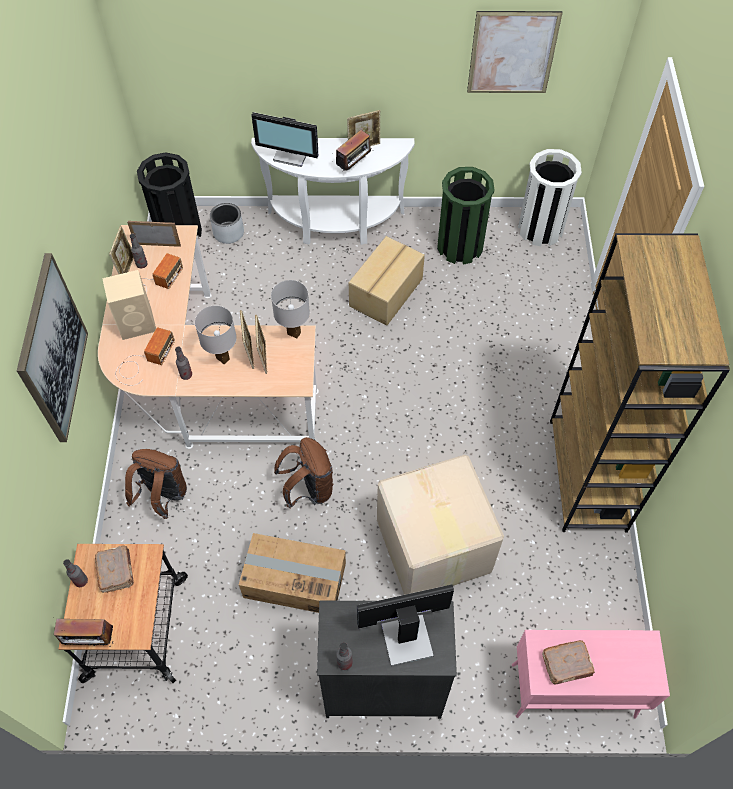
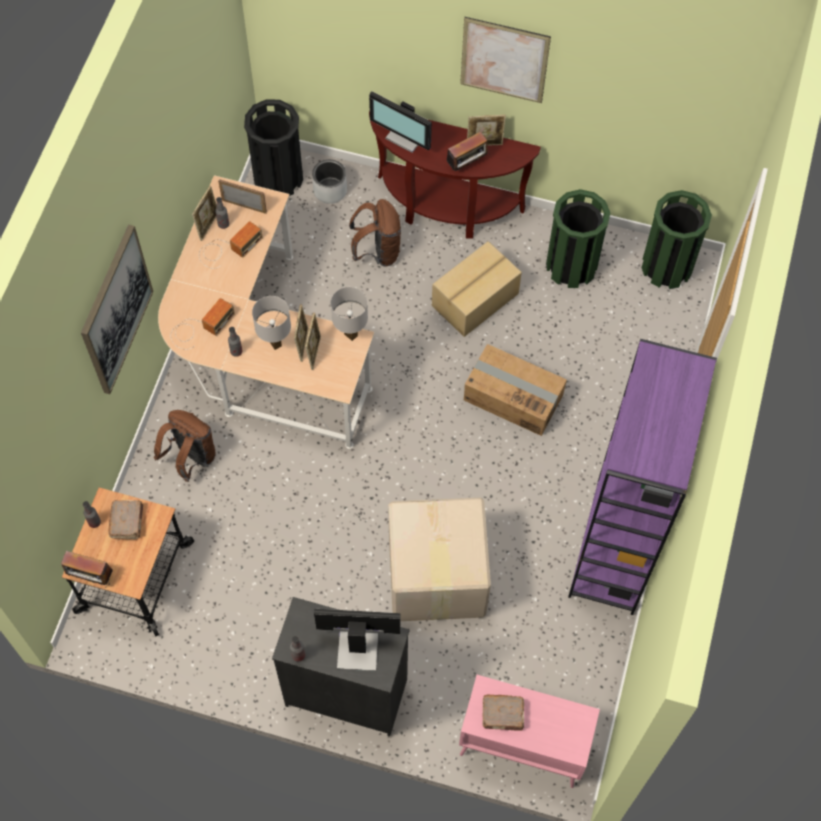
camera: 15 degrees right, 5 degrees up
(138, 323) = (204, 286): beige speaker -> none
(295, 580) = (293, 572): cardboard box -> cardboard box (513, 397)
(308, 489) = (332, 488): brown backpack -> brown backpack (378, 251)
(335, 225) = (445, 208): white console table -> brown console table
(512, 53) = (648, 97): picture -> picture (504, 60)
(540, 229) = (666, 267): white trash can -> green trash can
(588, 475) = (615, 548): brown bookcase -> purple bookcase

